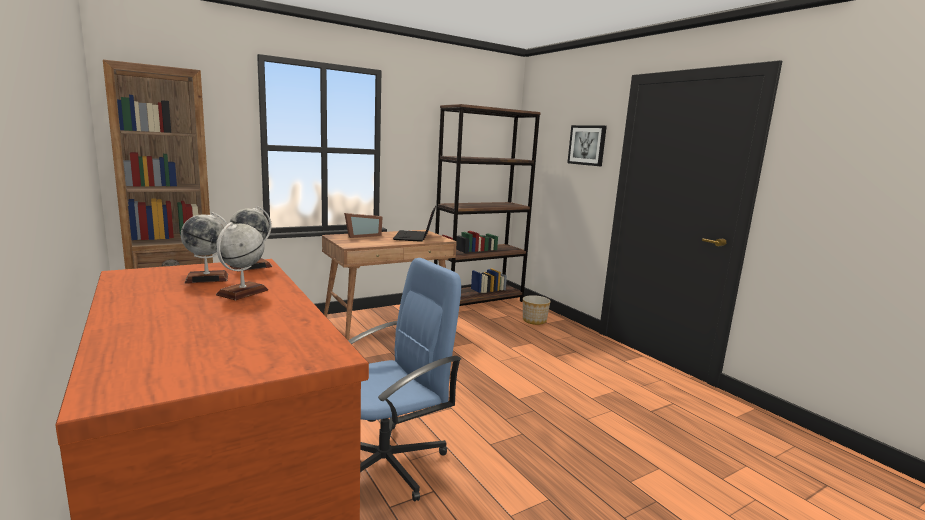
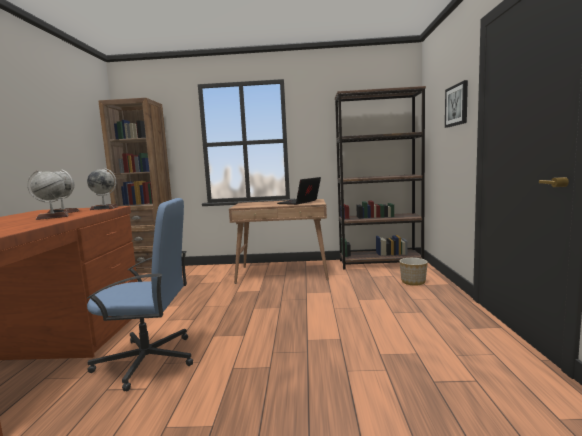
camera: 35 degrees right, 5 degrees down
(362, 236) = (262, 202): picture frame -> none

